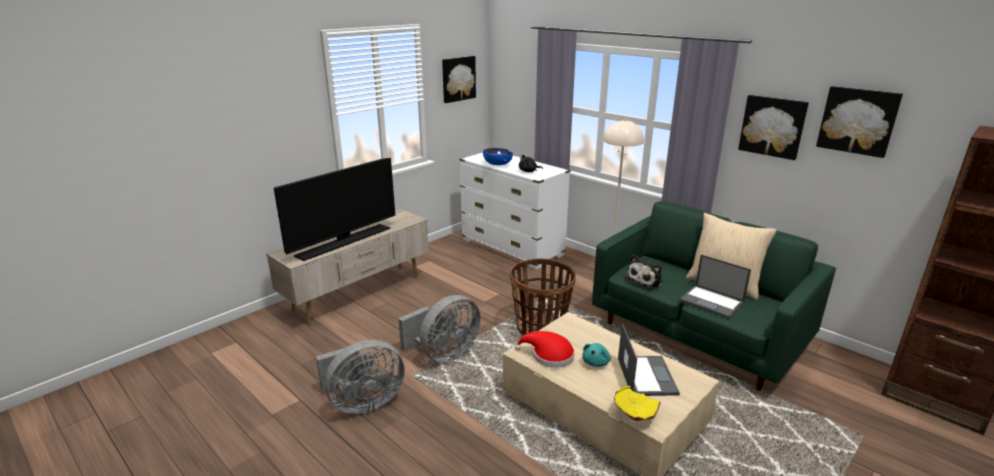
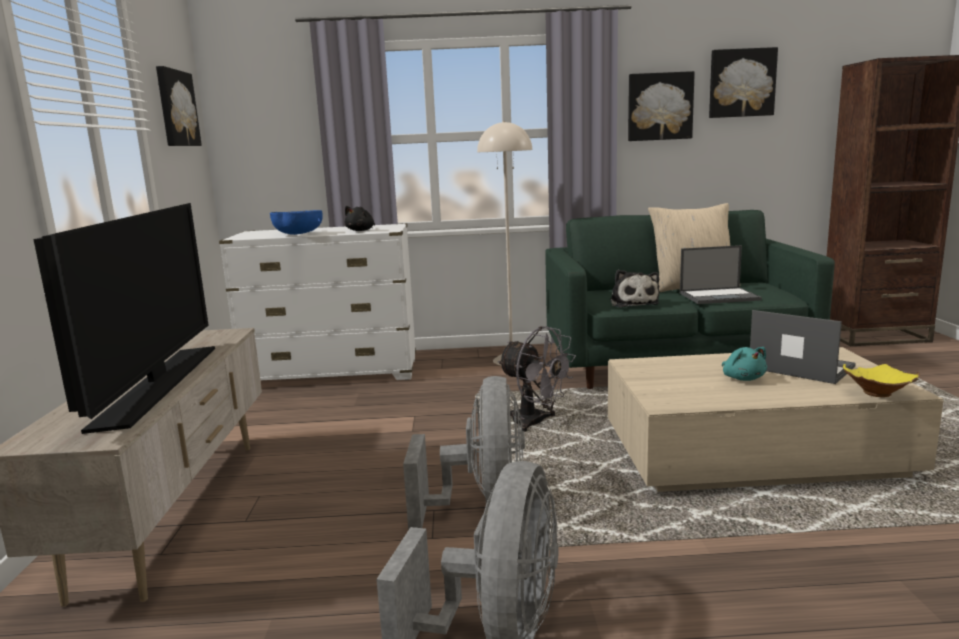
camera: 45 degrees left, 10 degrees down
(540, 328) = (535, 423): basket -> grey fan
(549, 355) = (695, 394): red hat -> none

